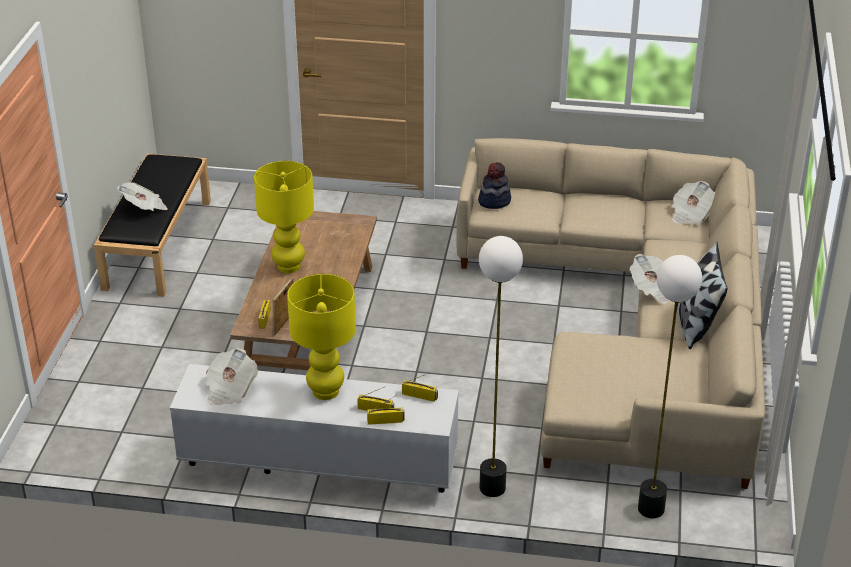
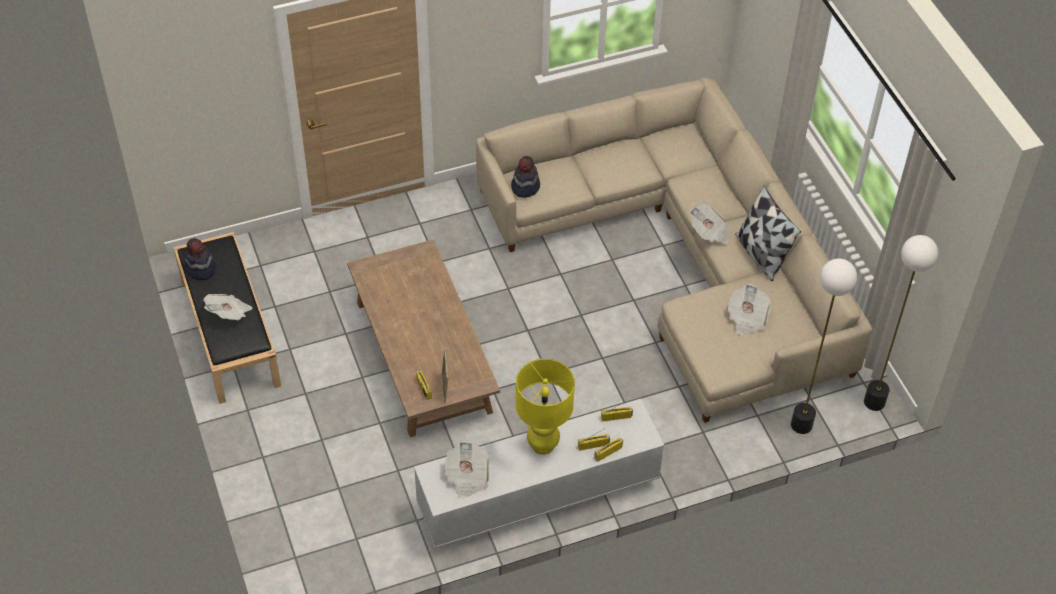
camera: 30 degrees left, 15 degrees up
(151, 171) = (200, 269): none -> hat
(288, 266) = (401, 324): yellow table lamp -> none
(493, 488) = (680, 458): floor lamp -> floor lamp (874, 402)
(691, 214) = (687, 141): newspaper -> newspaper (747, 318)

